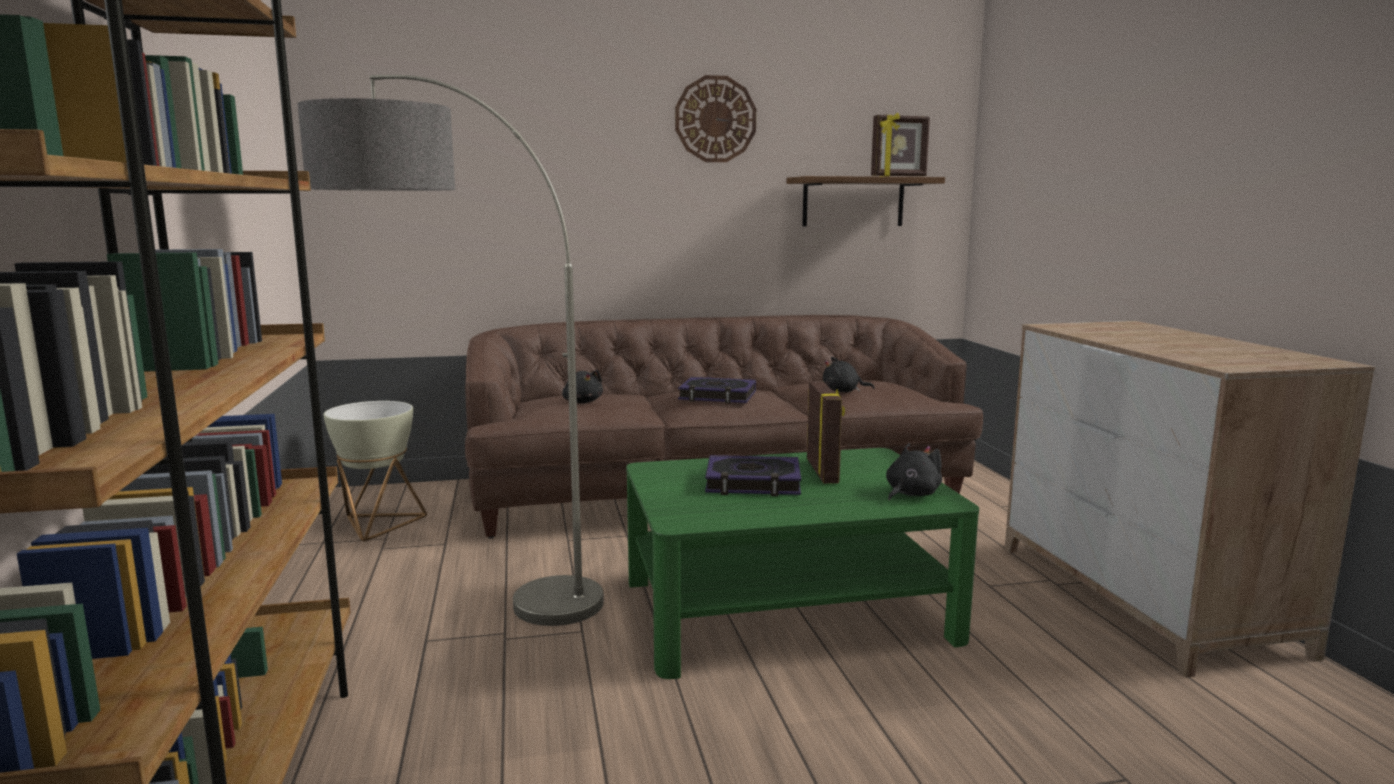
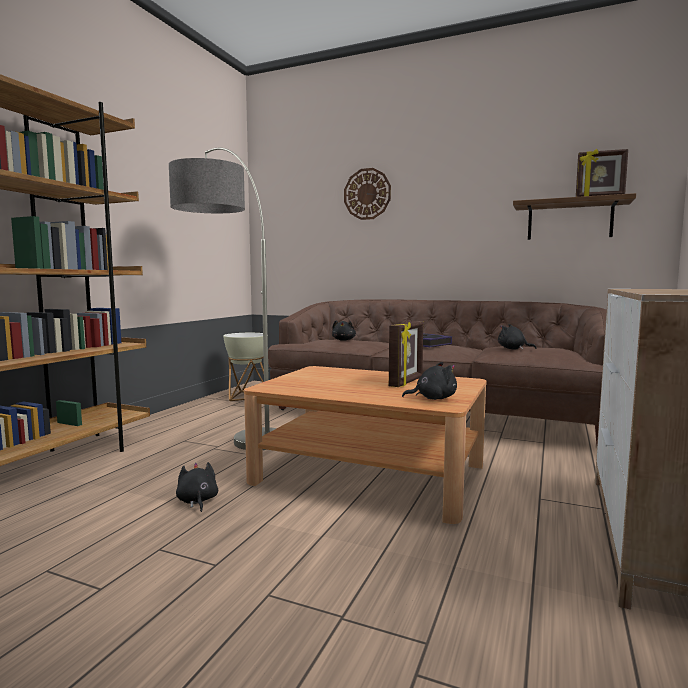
camera: 35 degrees right, 5 degrees down
(644, 730) = (197, 501): none -> black plush toy
(715, 119) = (466, 171): wall clock -> wall clock (367, 194)
(753, 483) = (350, 380): book -> none
(787, 609) = (370, 473): green coffee table -> brown coffee table

